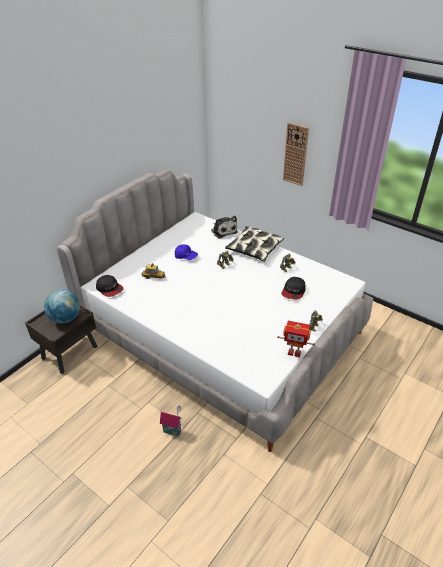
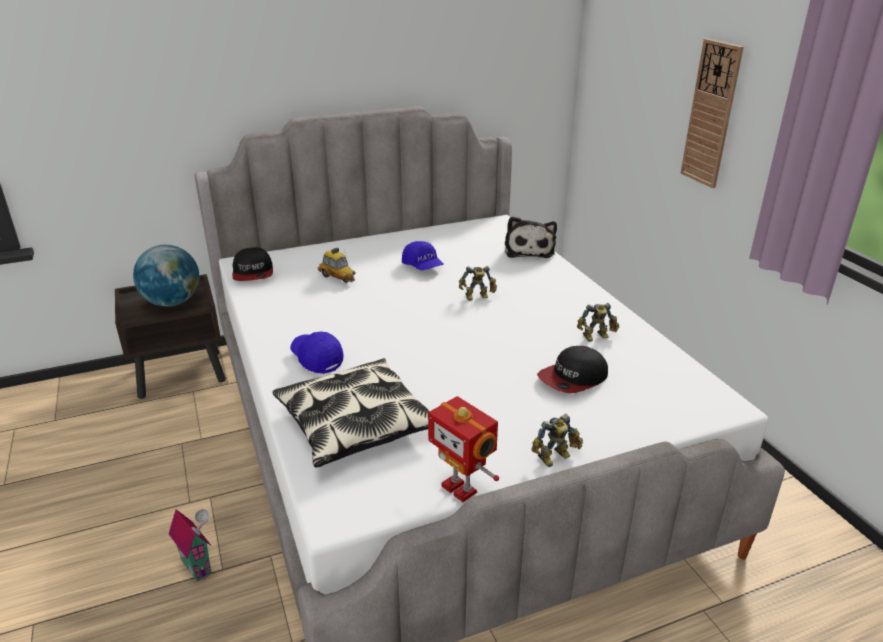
camera: 30 degrees right, 10 degrees down
(189, 322) = (316, 359): none -> blue cap
(254, 248) = (561, 289): pillow -> pillow (354, 423)

